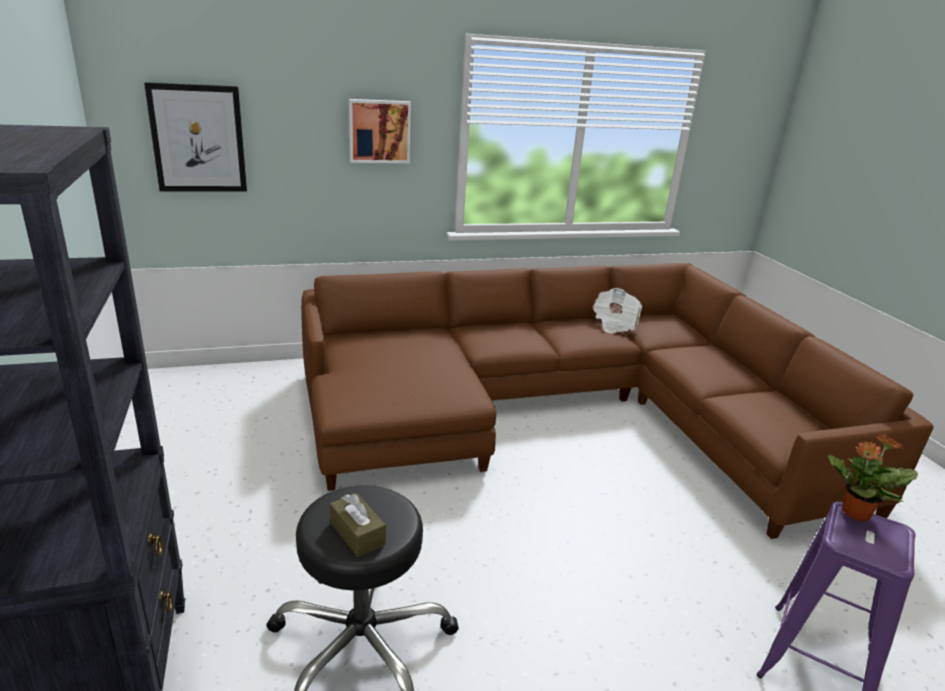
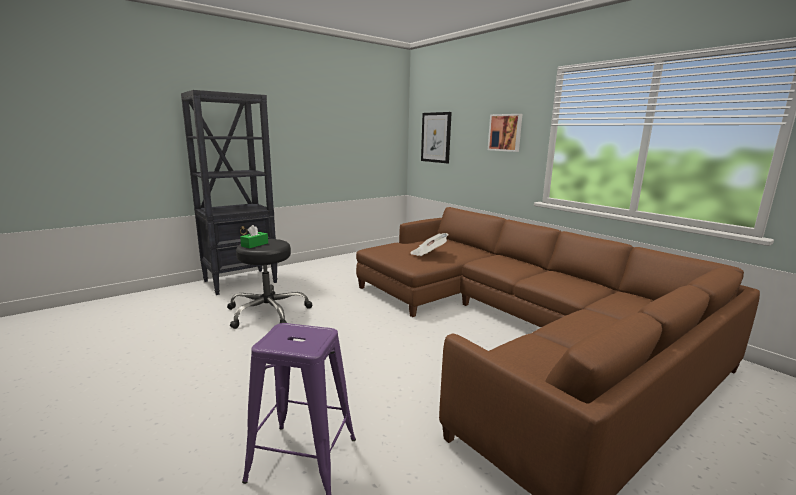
camera: 70 degrees right, 10 degrees down
(357, 533) = (255, 244): brown tissue box -> green tissue box
(614, 324) = (597, 288): newspaper -> newspaper (428, 254)
(854, 513) = (322, 334): potted plant -> none

